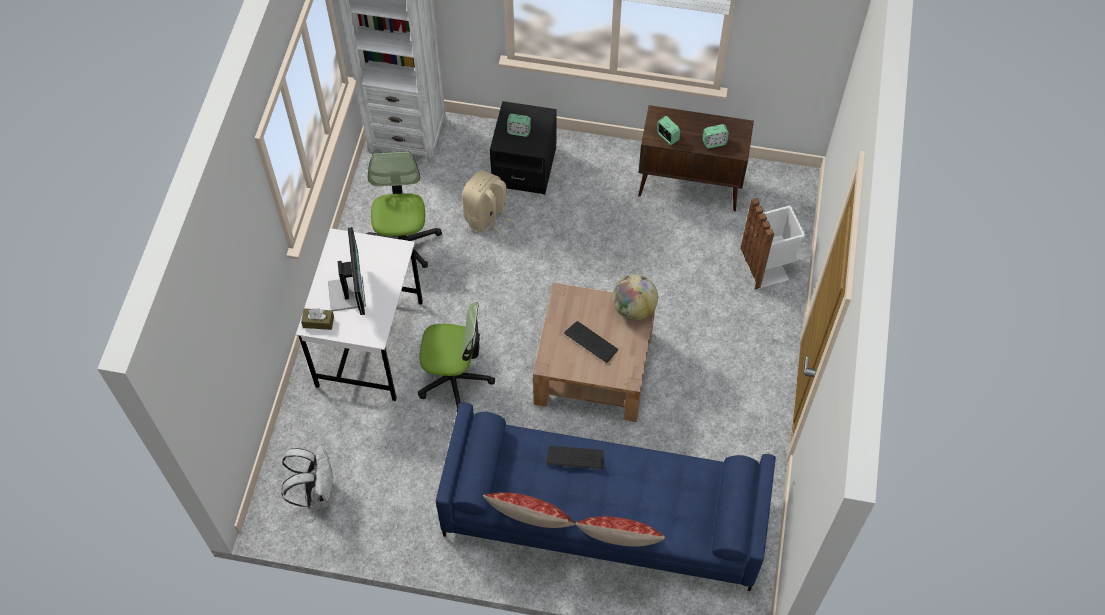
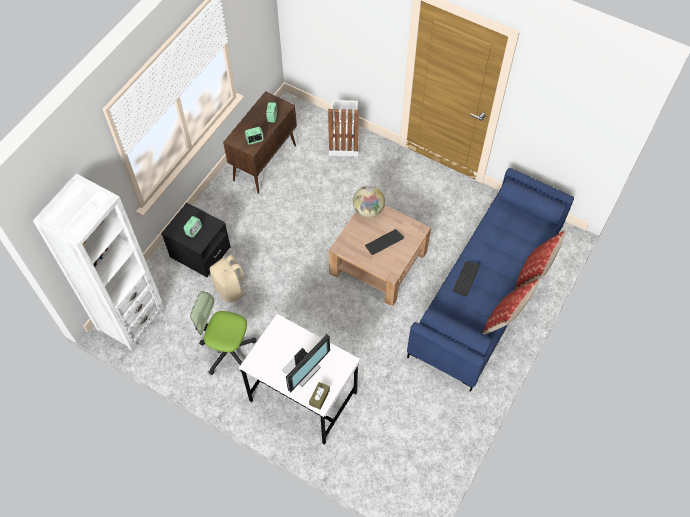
camera: 70 degrees left, 0 degrees up
(316, 492) = (410, 466): white backpack -> none
(349, 293) = (303, 369): monitor -> monitor turned 120 degrees clockwise
(454, 379) = (354, 349): office chair -> none

